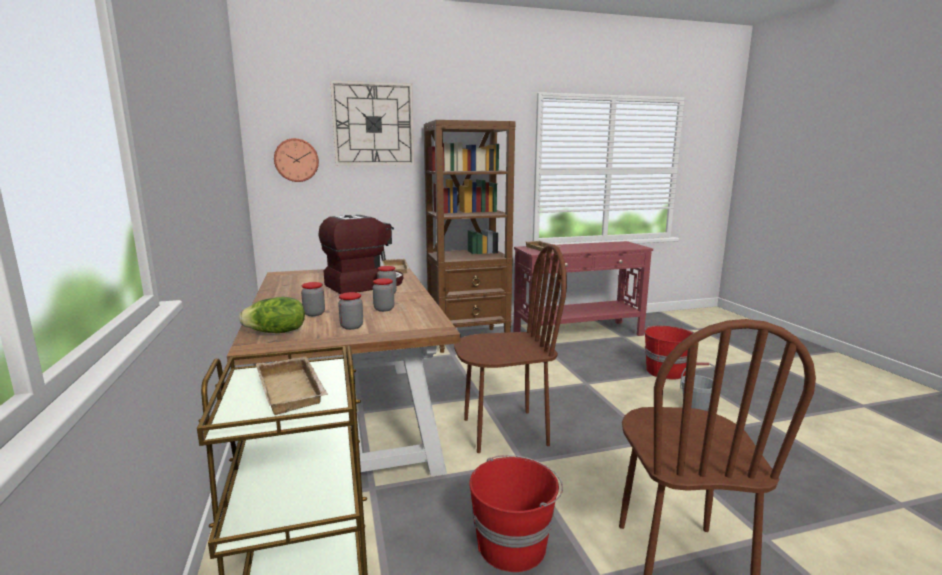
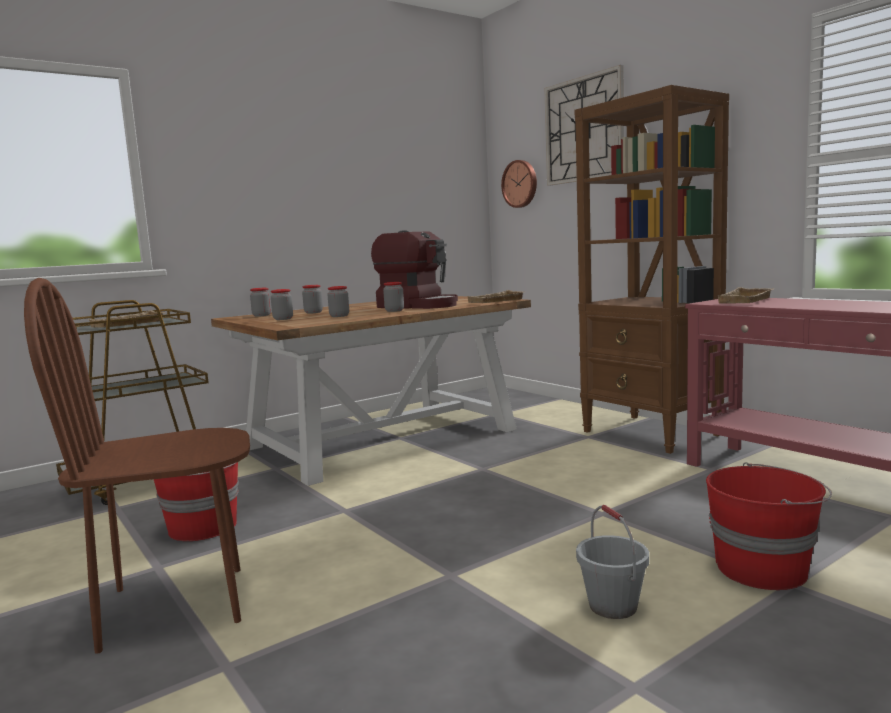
camera: 70 degrees right, 5 degrees down
(276, 332) = (261, 315): lettuce -> jar
(505, 431) = (407, 492): brown chair -> none

